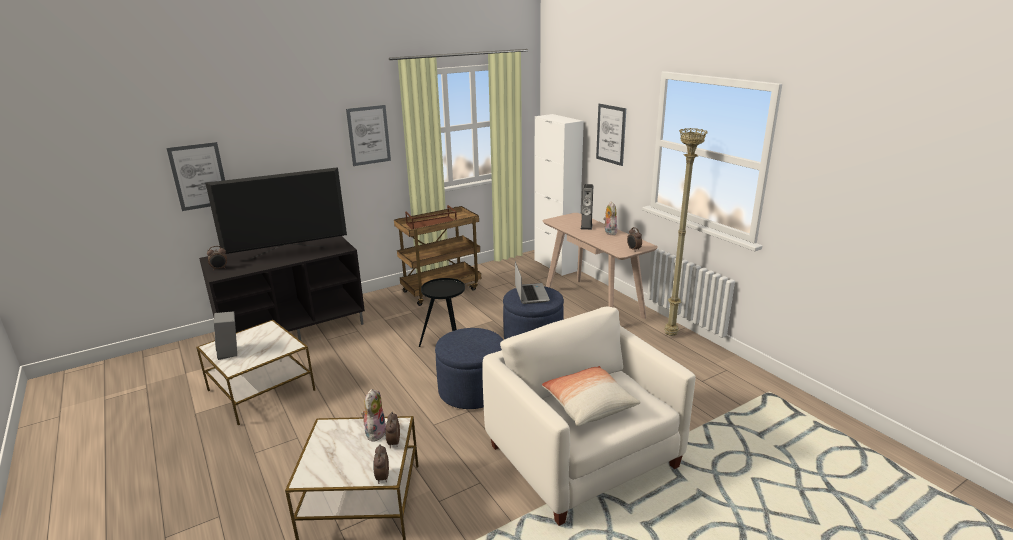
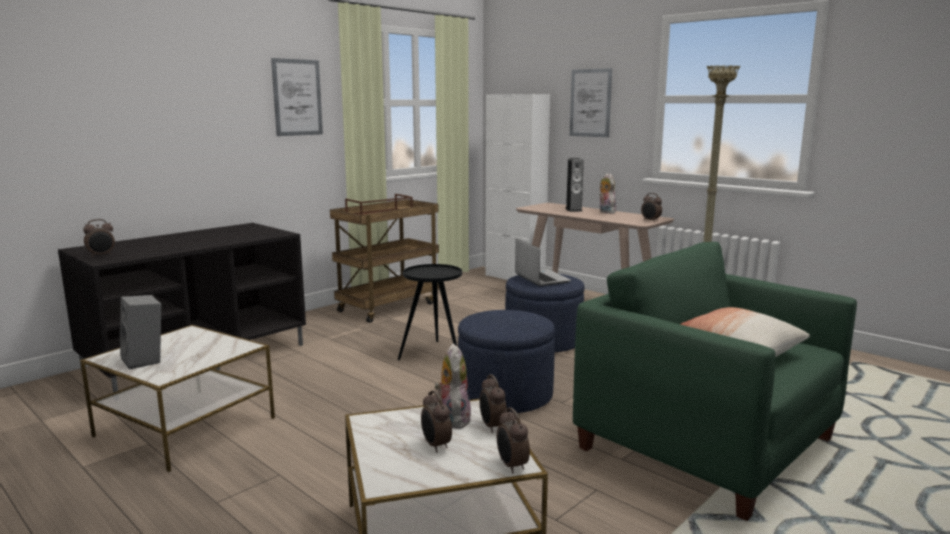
camera: 15 degrees left, 10 degrees down
(199, 176) = (66, 125): picture -> none
(288, 252) = (199, 239): television -> none
(350, 453) = (435, 445): none -> alarm clock
(582, 457) = (706, 444): white armchair -> green armchair

